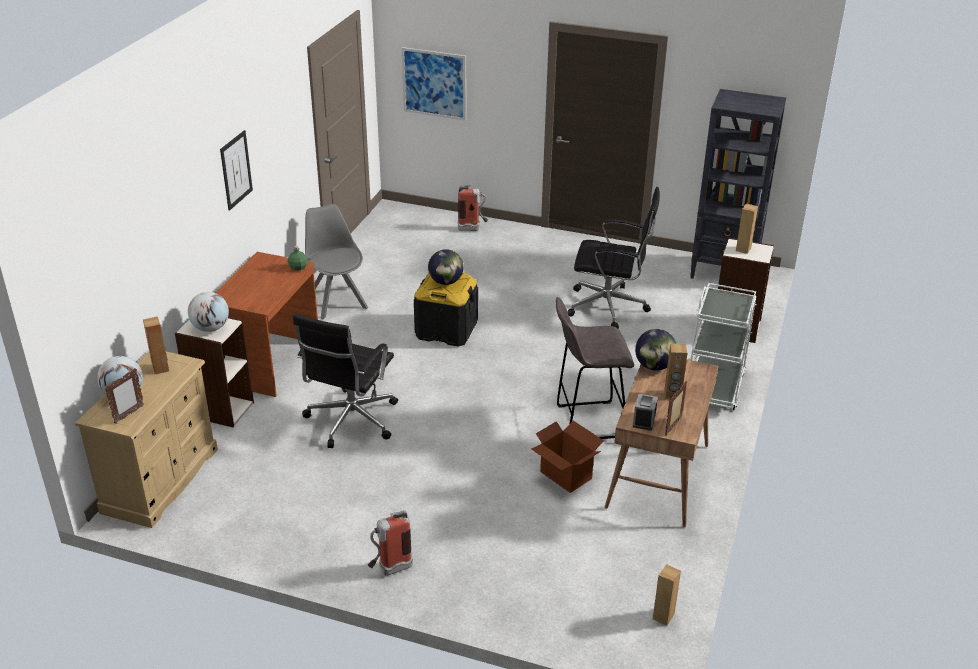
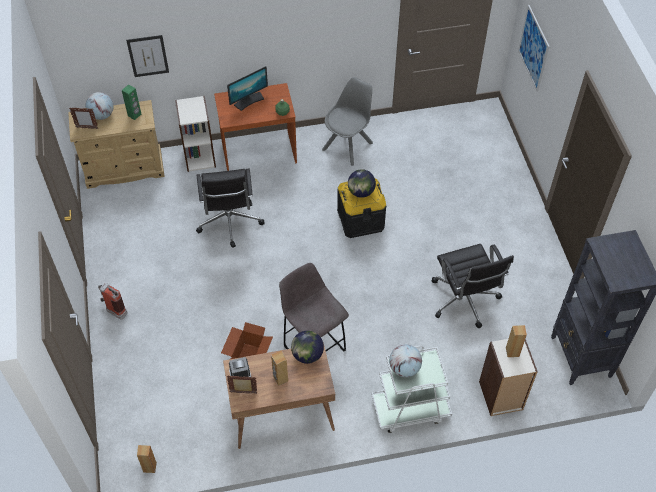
camera: 60 degrees right, 20 degrees up
(160, 368) = (134, 115): brown speaker -> green speaker
(210, 328) = (190, 112): globe -> globe (404, 368)
(236, 170) = (275, 28): picture -> picture (148, 56)
(250, 283) = (248, 101): none -> monitor
(350, 421) = (229, 222): black office chair -> black office chair turned 90 degrees counterclockwise
(472, 229) = (503, 169): fire extinguisher -> none

